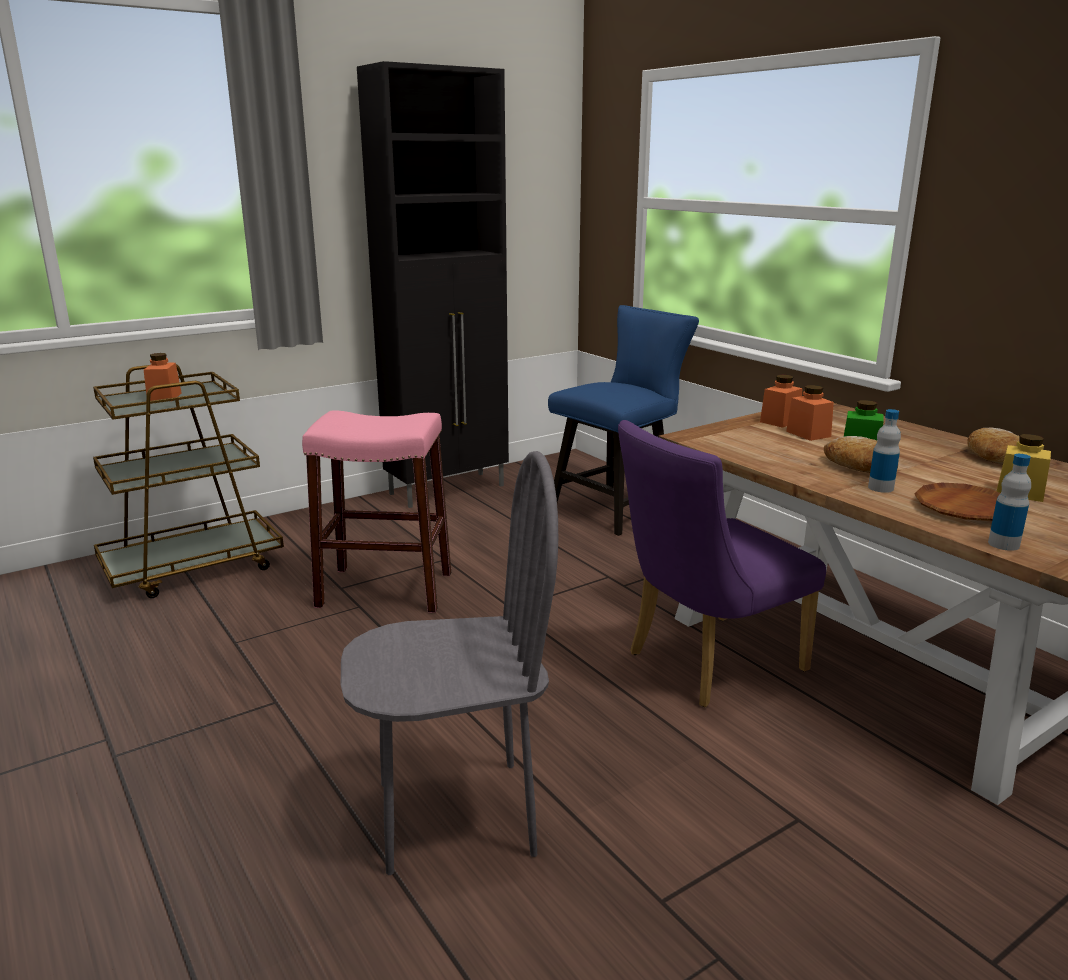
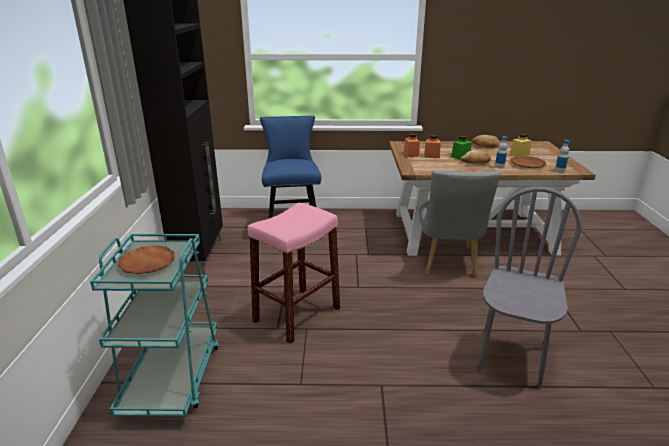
camera: 55 degrees left, 5 degrees up
(164, 397) = (147, 263): orange jar -> brown plate
(194, 567) = (172, 377): brown cart -> turquoise cart
(705, 664) = (447, 264): purple chair -> grey chair

